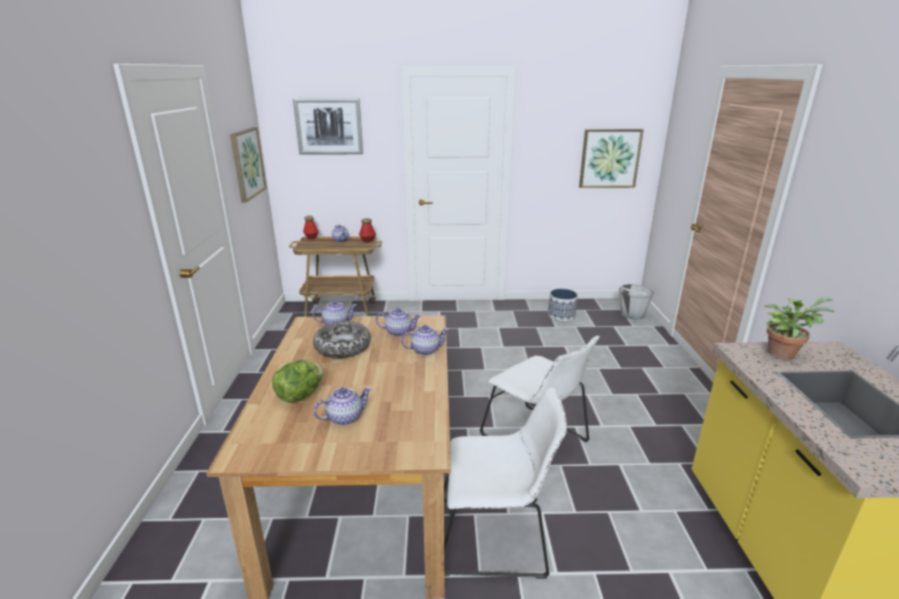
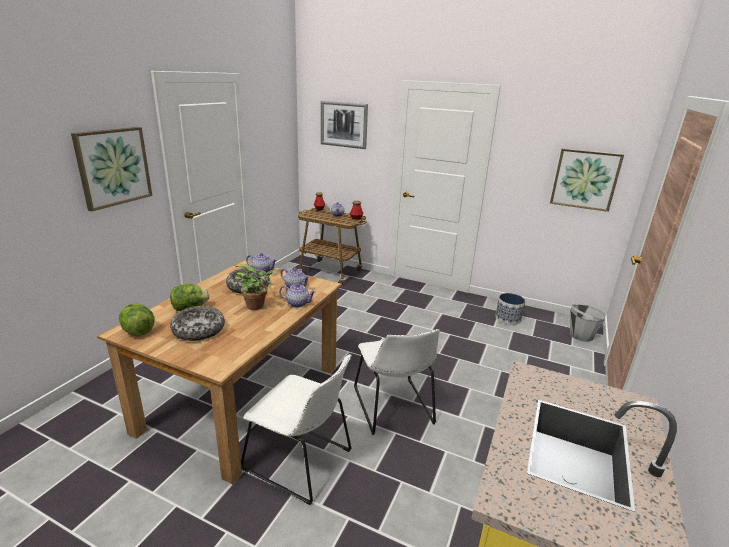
camera: 25 degrees right, 0 degrees up
(247, 163) = (275, 146): picture -> picture (113, 167)
(263, 446) = (138, 331): none -> lettuce
(345, 417) = (199, 330): teapot -> bowl
(782, 353) = (570, 388): potted plant -> potted plant (257, 306)

